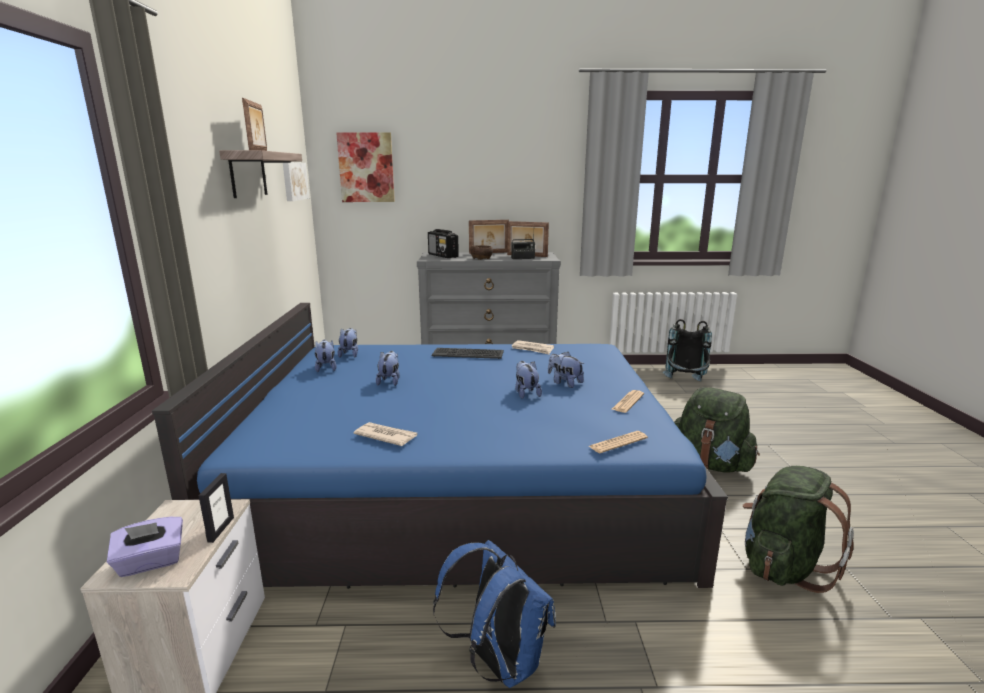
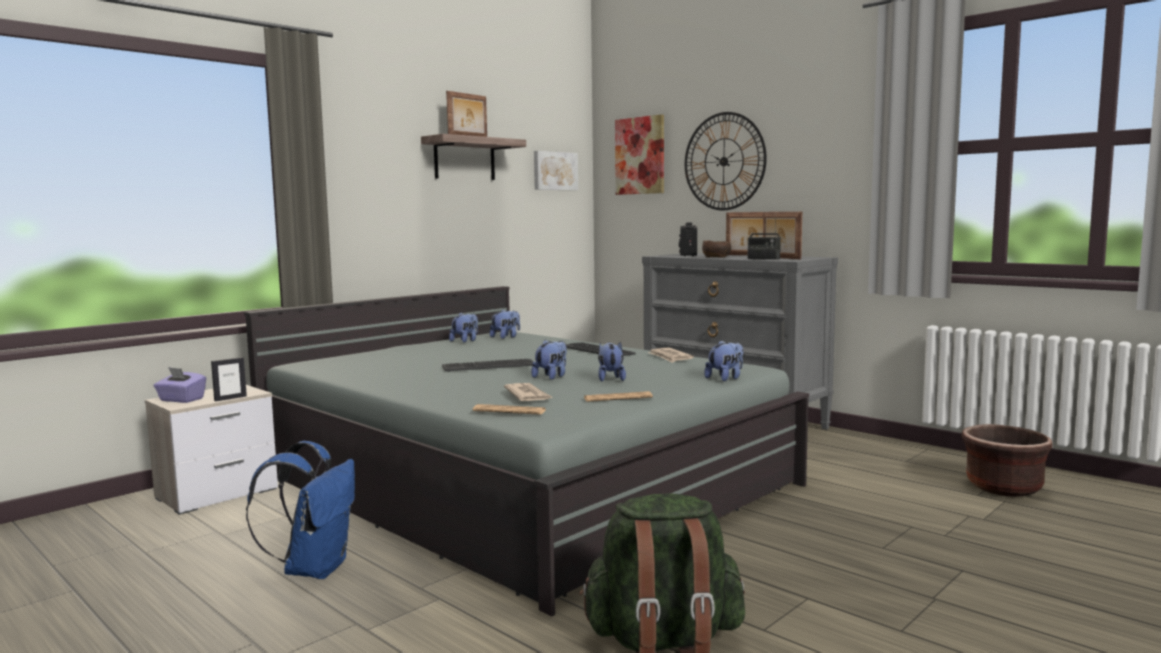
camera: 45 degrees right, 10 degrees down
(386, 436) = (383, 374): newspaper -> newspaper (528, 395)
(389, 381) = (480, 354): plush toy -> plush toy (725, 378)
(446, 395) = (489, 366): none -> keyboard
(454, 178) = (724, 161): none -> wall clock
(460, 480) = (520, 479): blue bed -> grey bed
(685, 384) = (1003, 487): black backpack -> brown planter
(710, 464) = (811, 554): green backpack -> none

